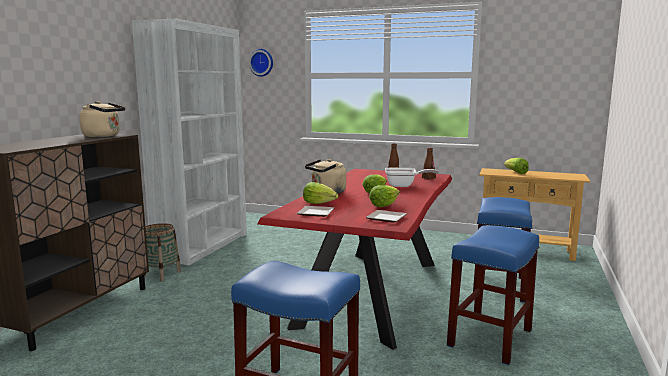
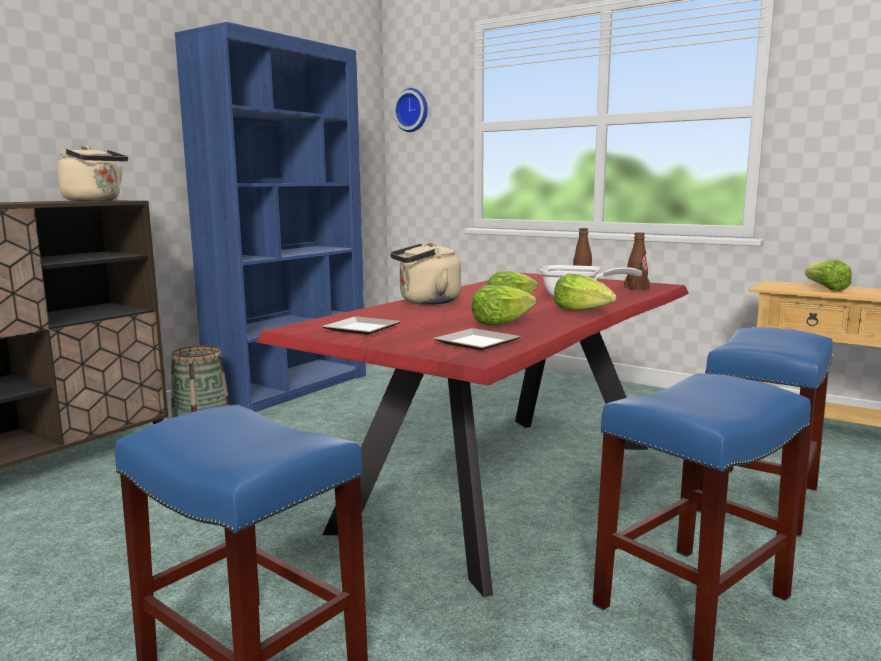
camera: 15 degrees right, 0 degrees up
(202, 246) = (290, 387): white bookcase -> blue bookcase
(320, 203) = (390, 316): lettuce -> lettuce (583, 311)

